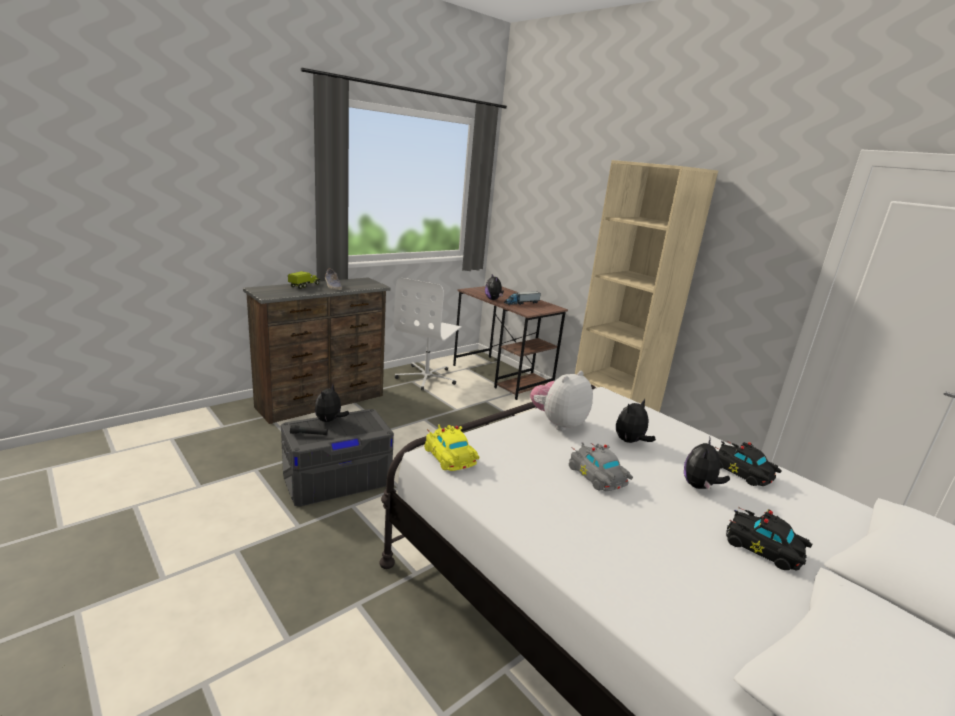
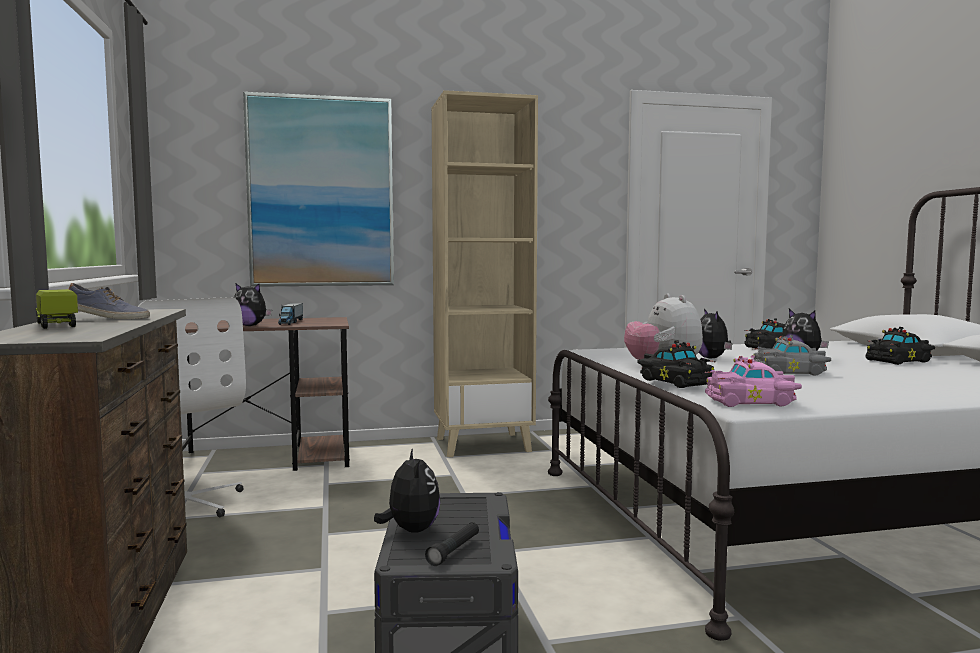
camera: 60 degrees left, 15 degrees down
(329, 421) = (410, 530): plush toy -> plush toy turned 150 degrees counterclockwise
(450, 458) = (752, 402): yellow toy car -> pink toy car
(492, 428) = (675, 381): none -> black toy car
(571, 222) = (321, 192): none -> picture

